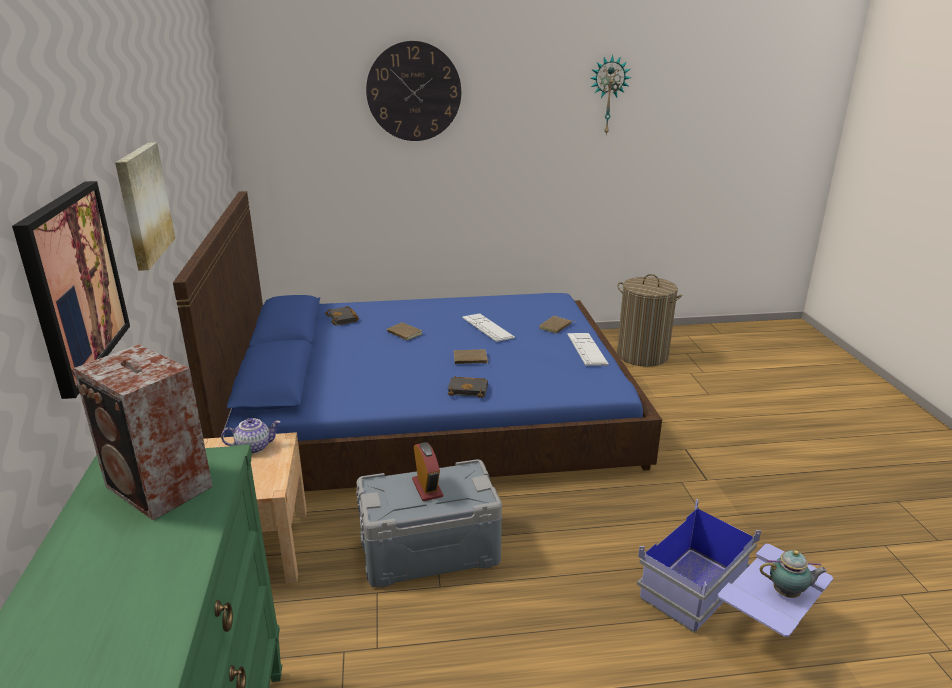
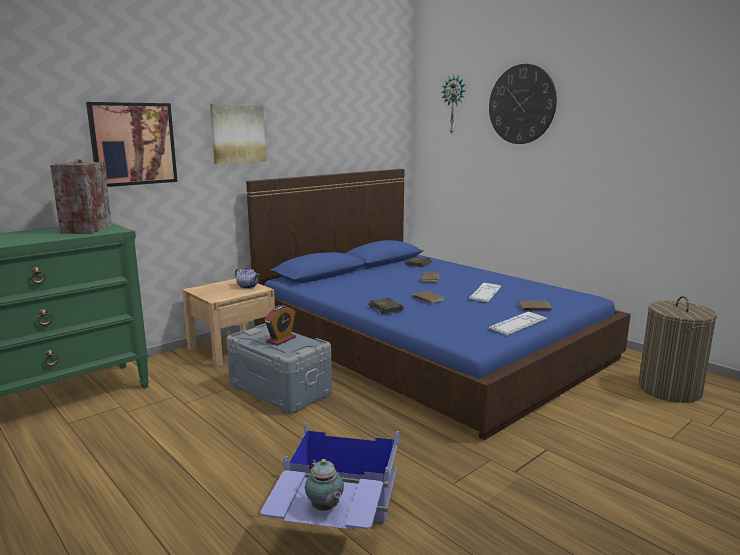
camera: 55 degrees right, 10 degrees down
(608, 95) = (696, 107): wall clock -> wall clock (454, 104)

